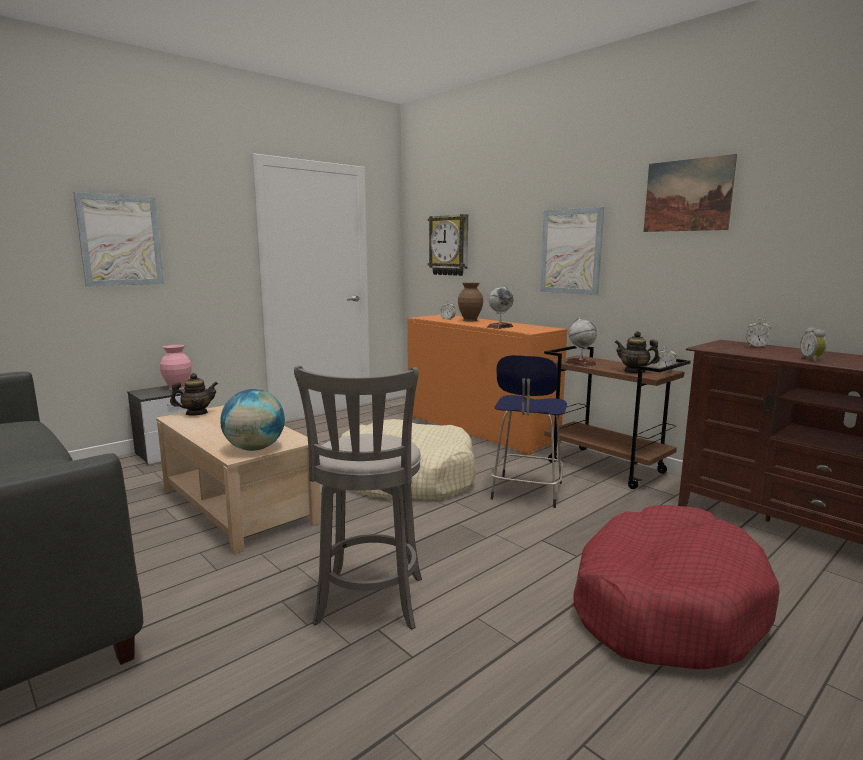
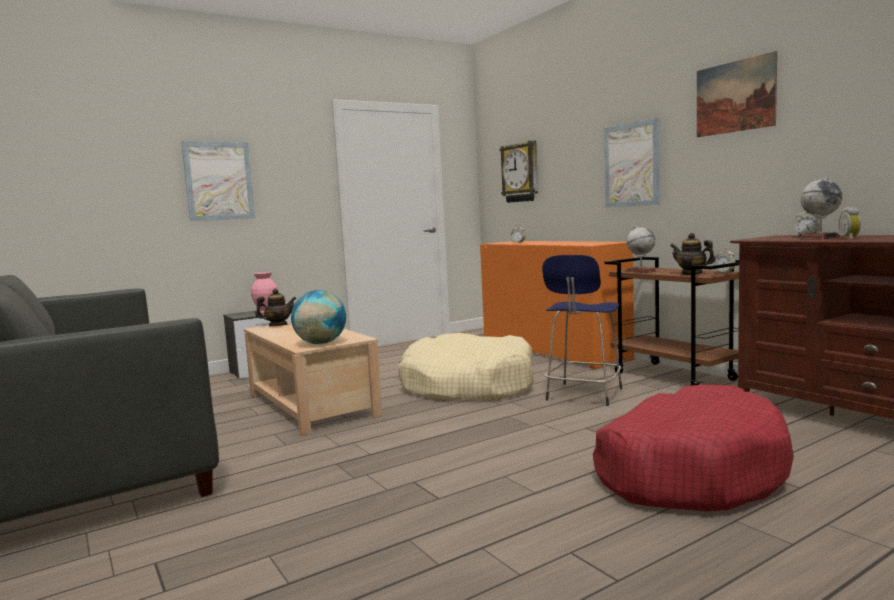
camera: 10 degrees right, 5 degrees down
(369, 604) = (410, 467): grey stool -> none
(470, 320) = (540, 242): brown vase -> none
(500, 327) = (565, 243): globe -> globe (820, 238)

